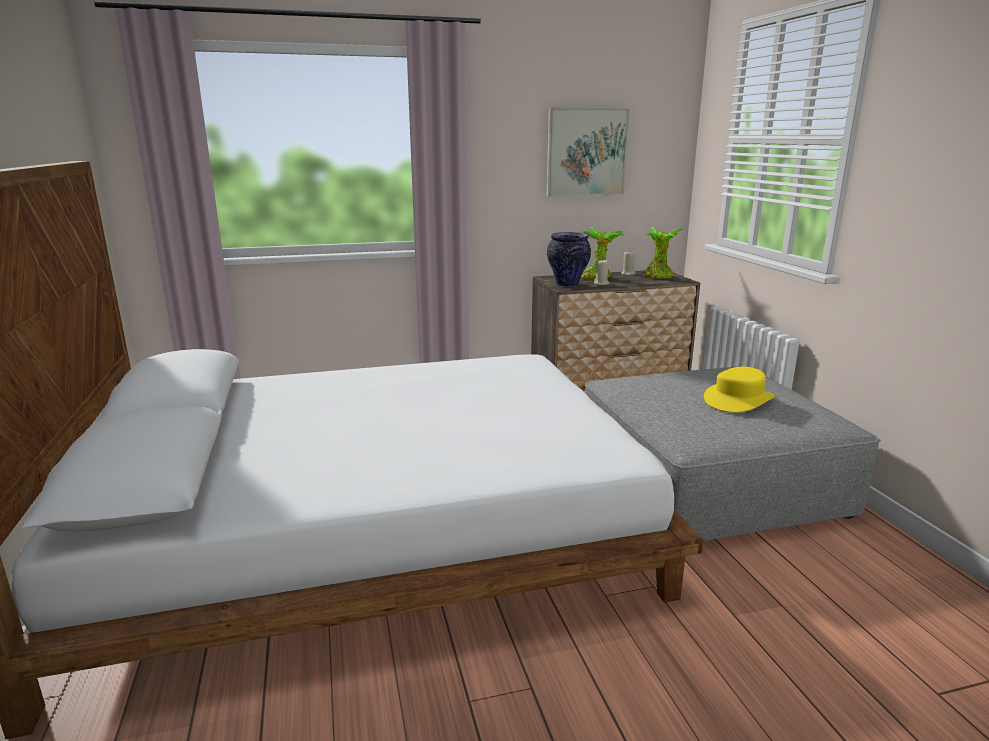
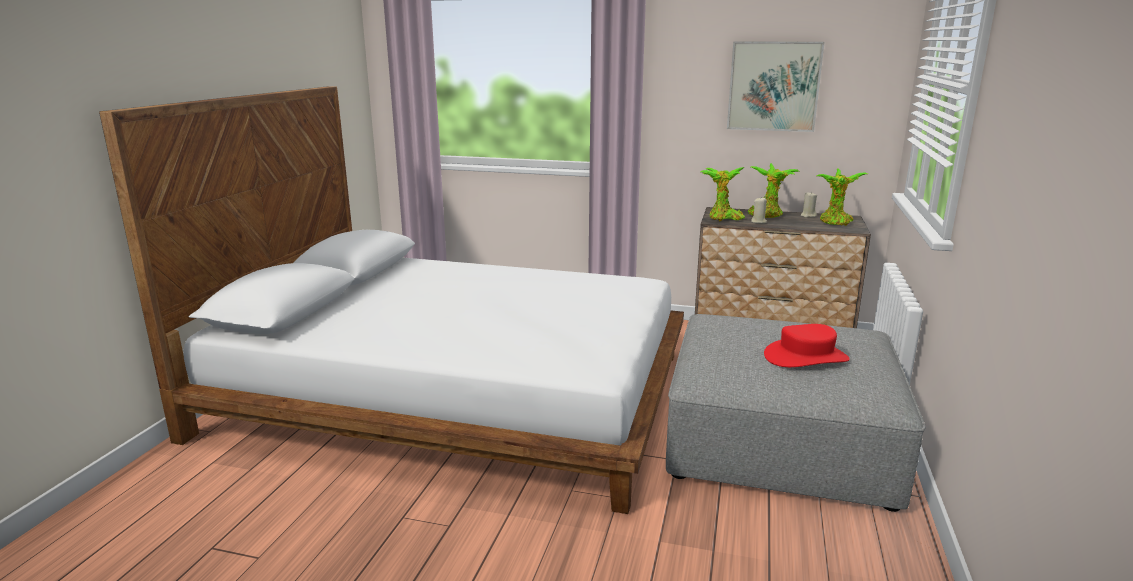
camera: 30 degrees right, 0 degrees up
(567, 284) = (723, 218): vase -> potted plant
(738, 399) = (805, 357): yellow hat -> red hat

